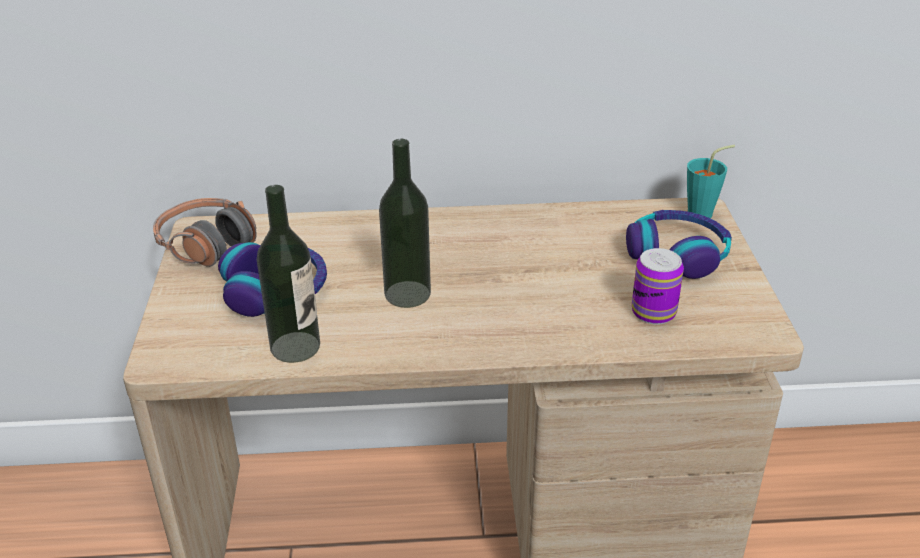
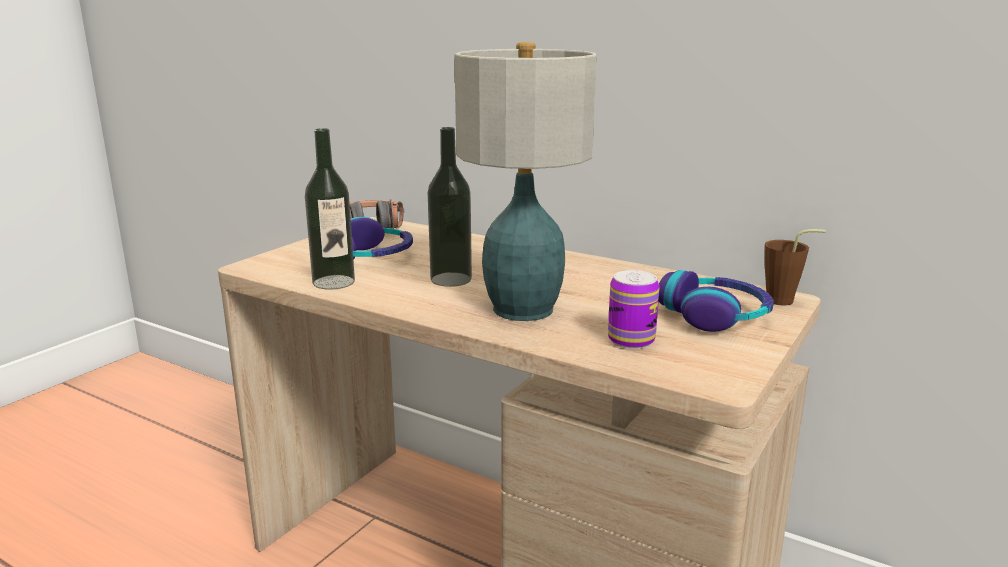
camera: 35 degrees right, 15 degrees down
(526, 311) = (522, 310): none -> table lamp
(705, 213) = (786, 301): turquoise cup -> brown cup

